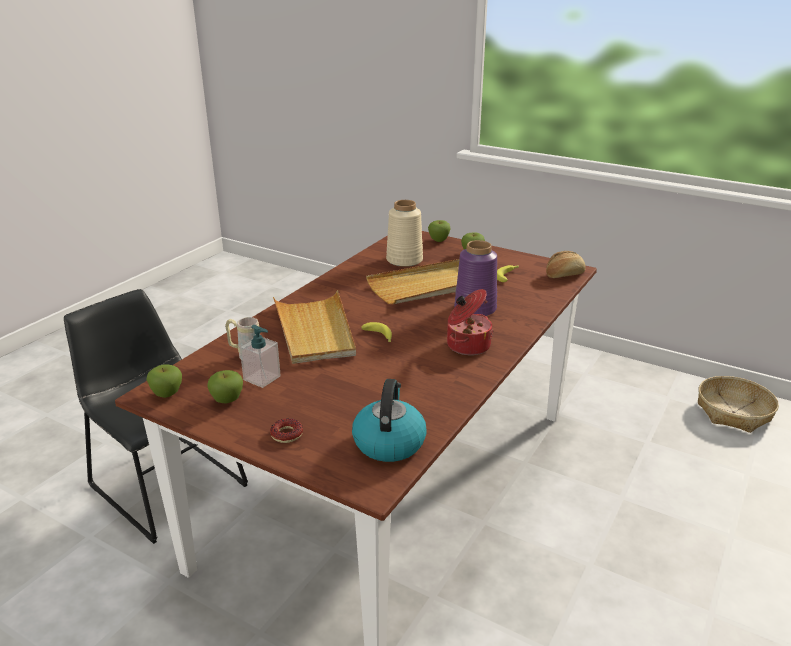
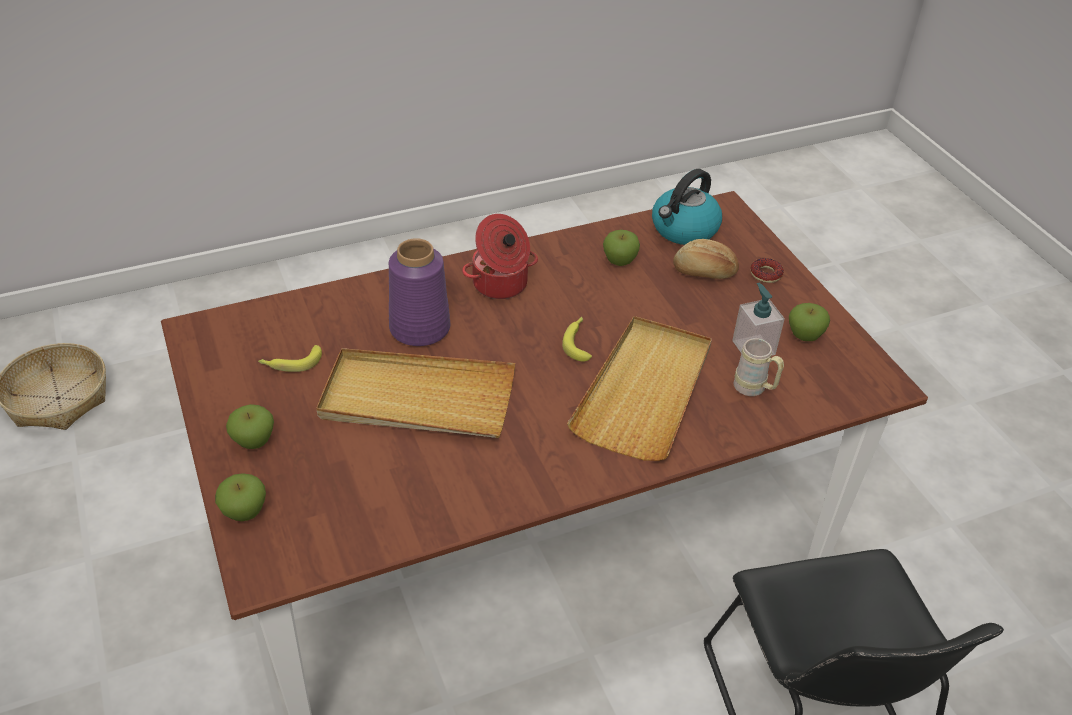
camera: 145 degrees left, 15 degrees up
(167, 394) = (867, 374): apple -> apple (619, 261)
(405, 260) = (371, 483): beige vase -> none
(564, 274) = (224, 326): bread -> bread (704, 272)

